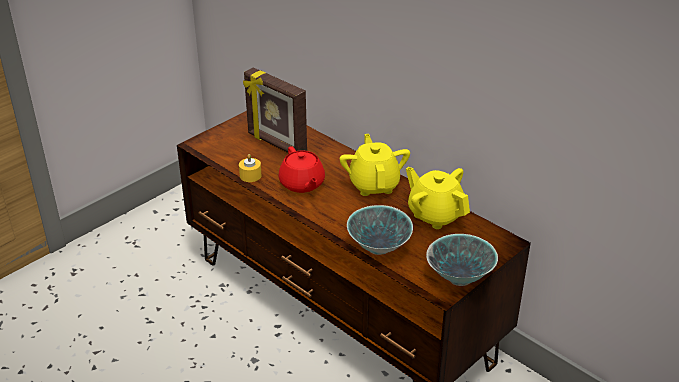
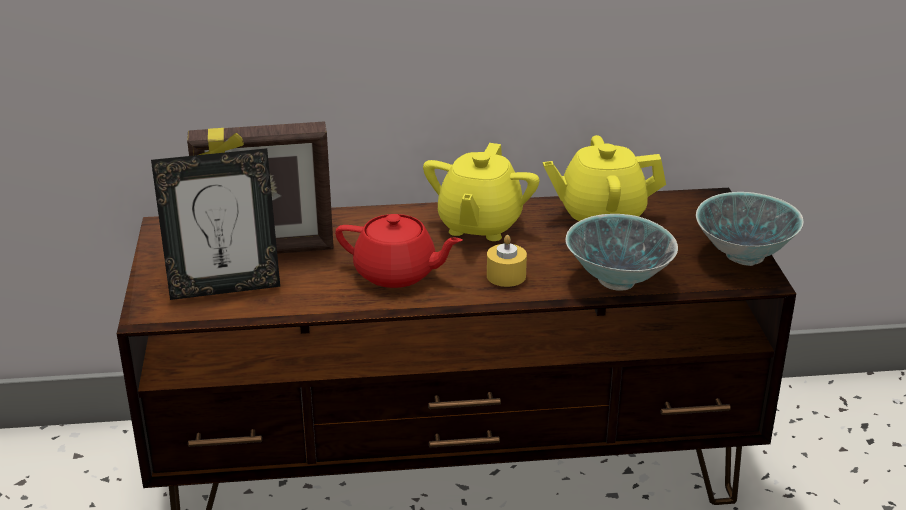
camera: 50 degrees left, 5 degrees down
(236, 150) = (225, 288): none -> picture frame
(250, 175) = (310, 304): yellow candle -> yellow candle (506, 276)
(374, 185) = (479, 225): yellow teapot -> yellow teapot turned 105 degrees counterclockwise

